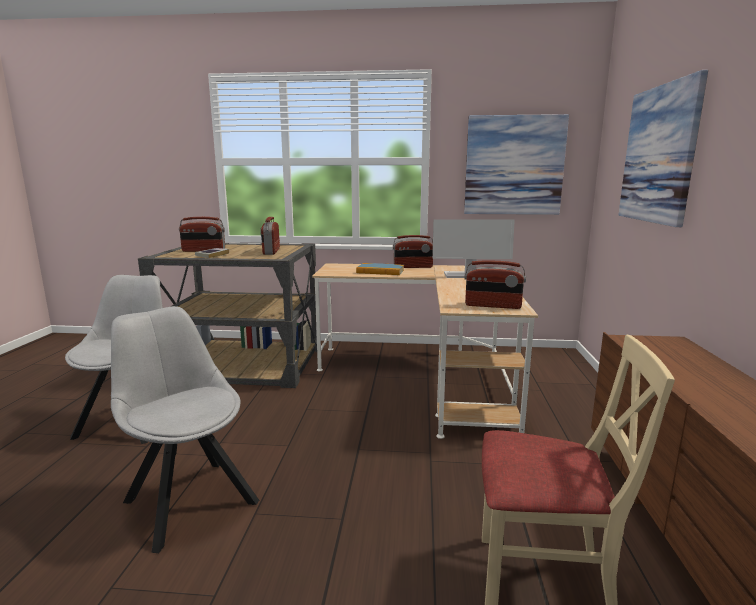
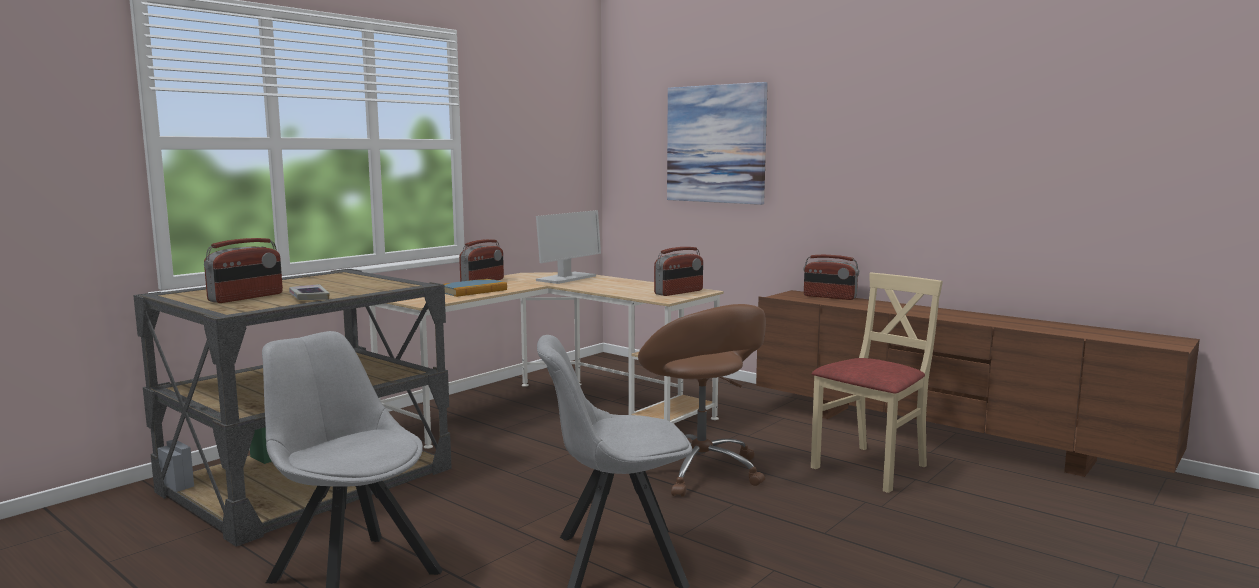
camera: 55 degrees left, 5 degrees down
(271, 251) = (353, 283): radio -> radio (829, 297)
(391, 477) = (701, 473): none -> brown office chair
(514, 165) = (539, 150): picture -> none

